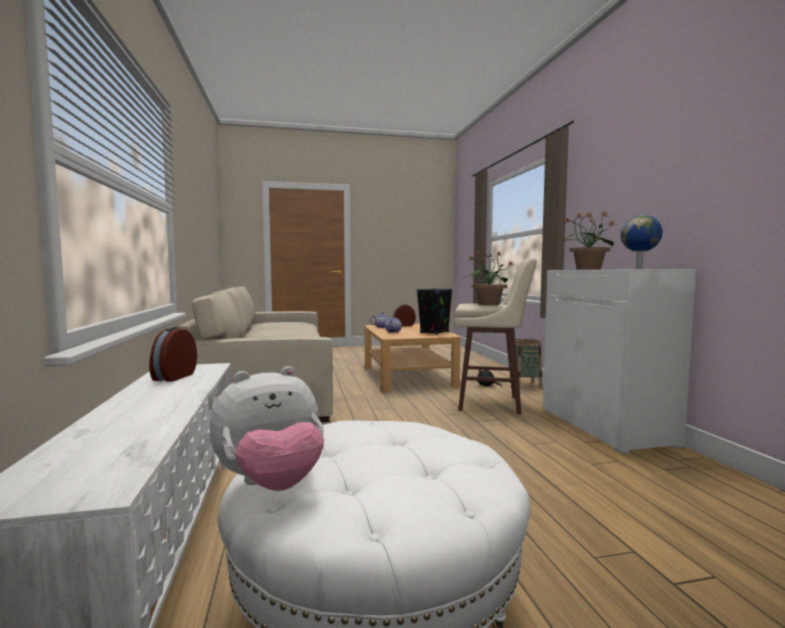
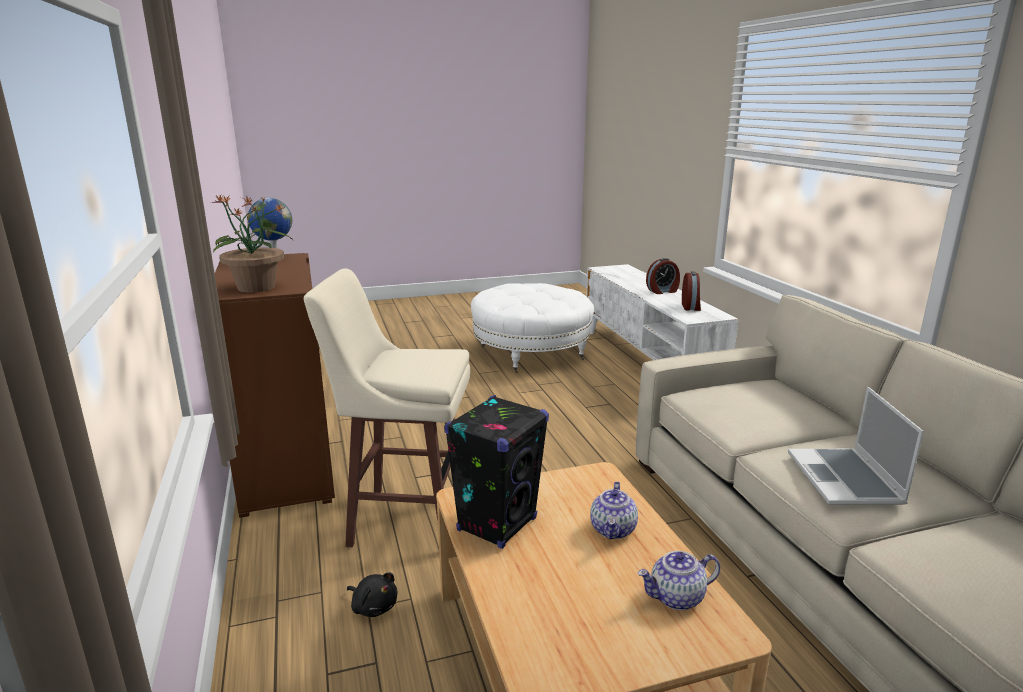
camera: 175 degrees right, 15 degrees up
(271, 484) = (565, 287): plush toy -> none
(293, 330) = (846, 479): none -> laptop
(404, 325) = (612, 640): alarm clock -> alarm clock (662, 291)
(488, 304) = (408, 356): potted plant -> none
(525, 385) = (279, 614): basket -> none
(607, 427) = (286, 466): white cabinet -> brown cabinet

